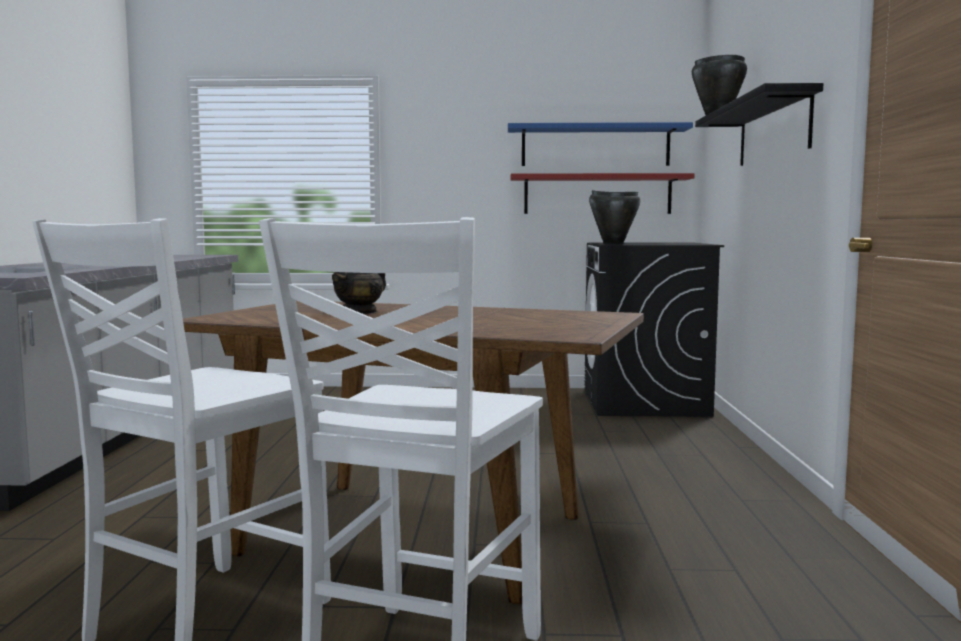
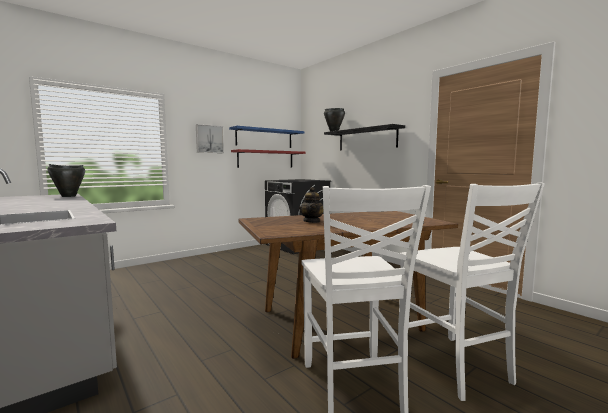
camera: 40 degrees left, 0 degrees up
(463, 155) = (209, 139): none -> picture
(613, 244) = (292, 181): black cooking pot -> black cooking pot (68, 196)

